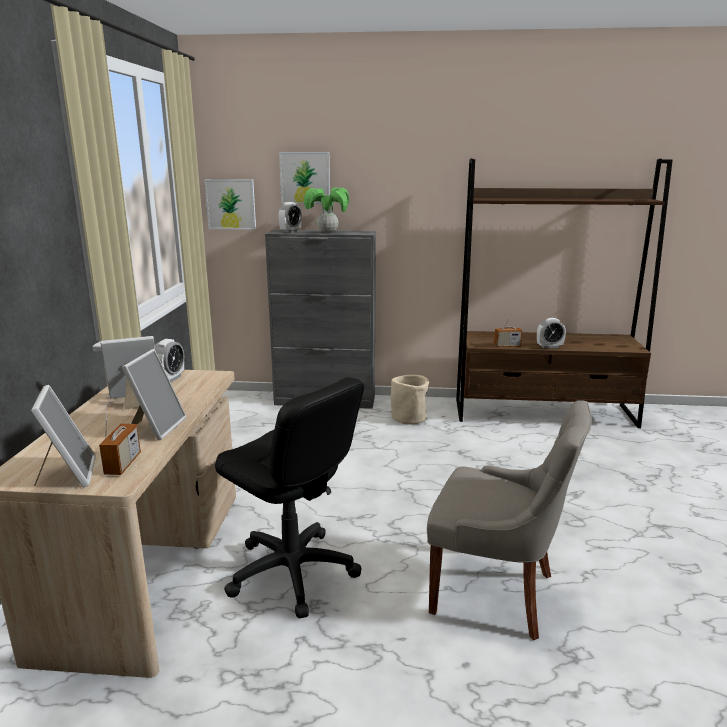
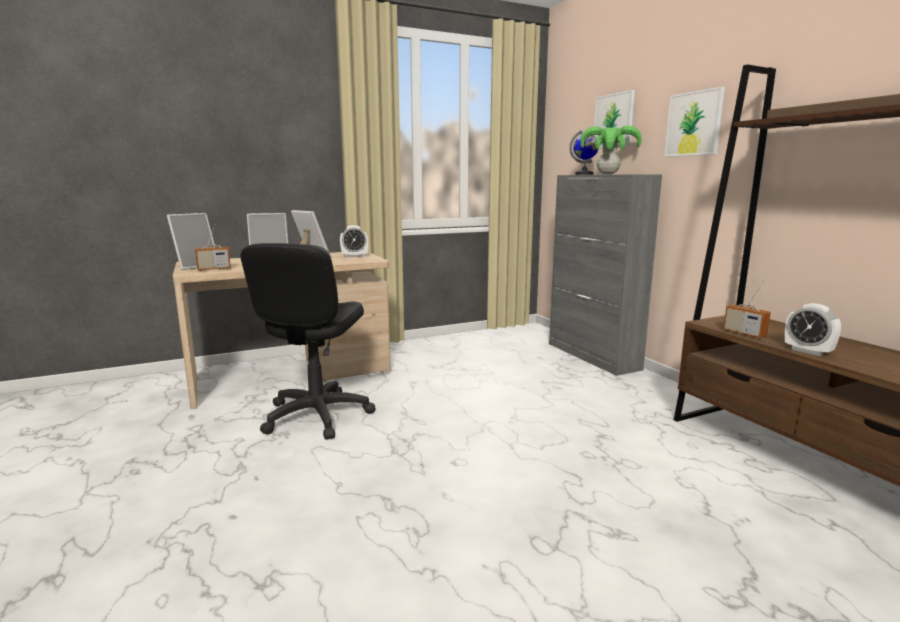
camera: 60 degrees right, 5 degrees down
(231, 204) = (563, 152): picture -> picture (694, 124)
(290, 231) = (584, 174): alarm clock -> globe
(410, 418) = (630, 395): beige planter -> none
(496, 592) = (348, 512): grey chair -> none

